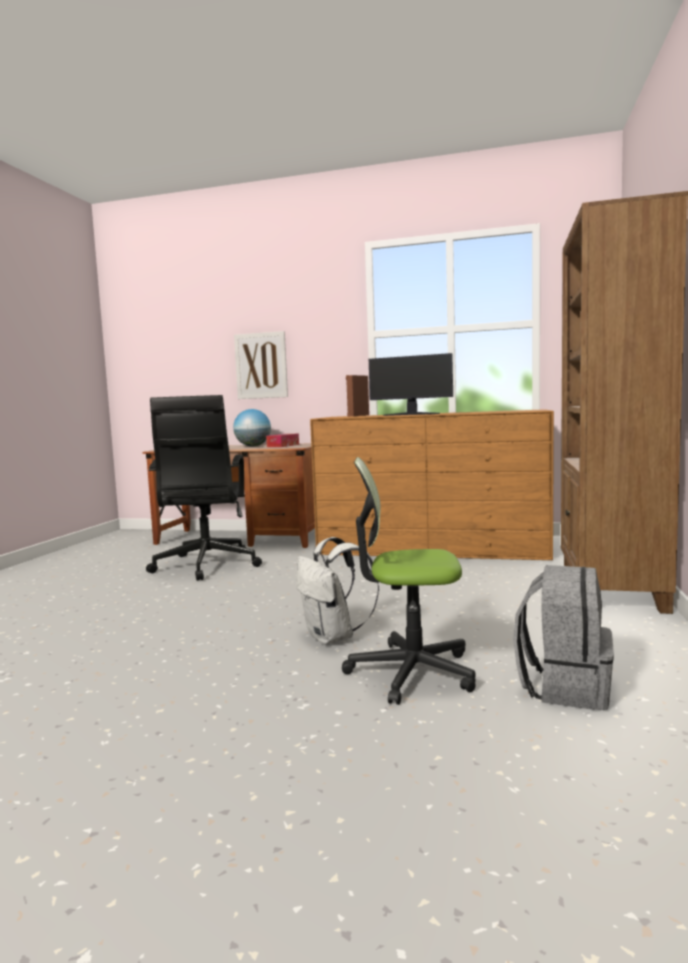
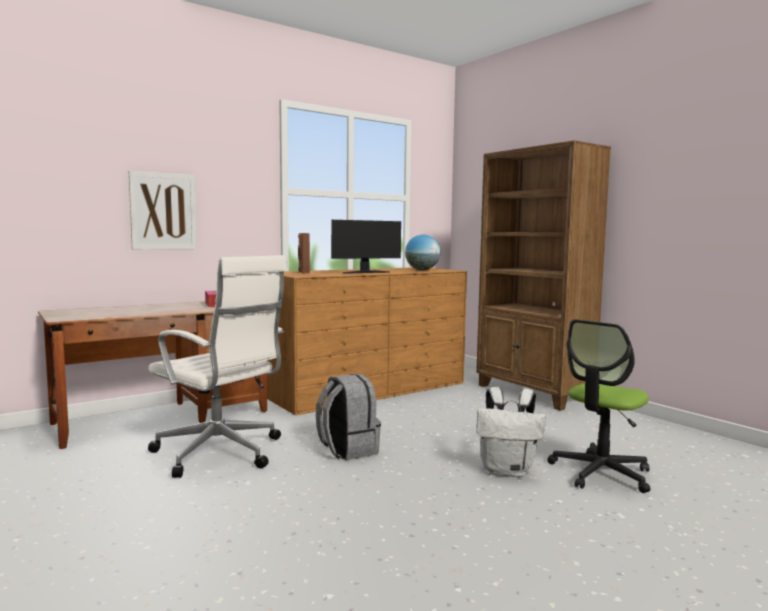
camera: 50 degrees left, 0 degrees up
(206, 566) = (220, 453): black office chair -> white office chair
(253, 446) = (178, 306): globe -> globe (422, 270)
(564, 687) = (663, 453): grey backpack -> grey backpack (347, 450)

